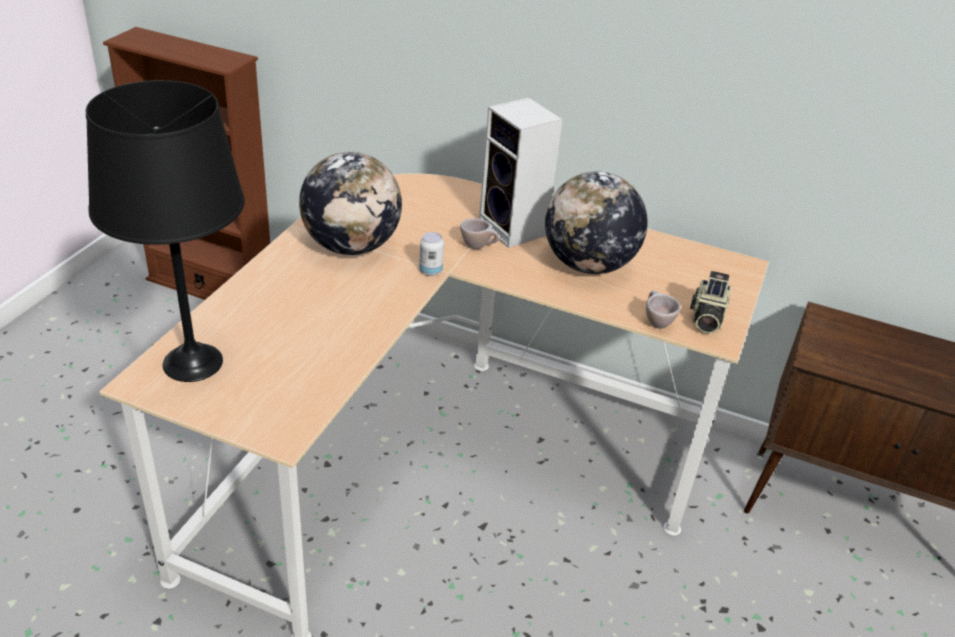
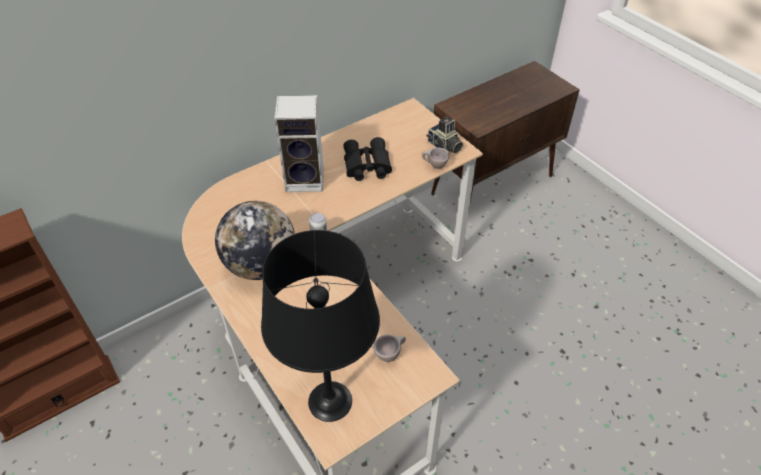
camera: 55 degrees left, 10 degrees up
(478, 246) = (311, 204): beige cup -> beige cup (390, 354)
(588, 265) = (366, 166): globe -> black binoculars

